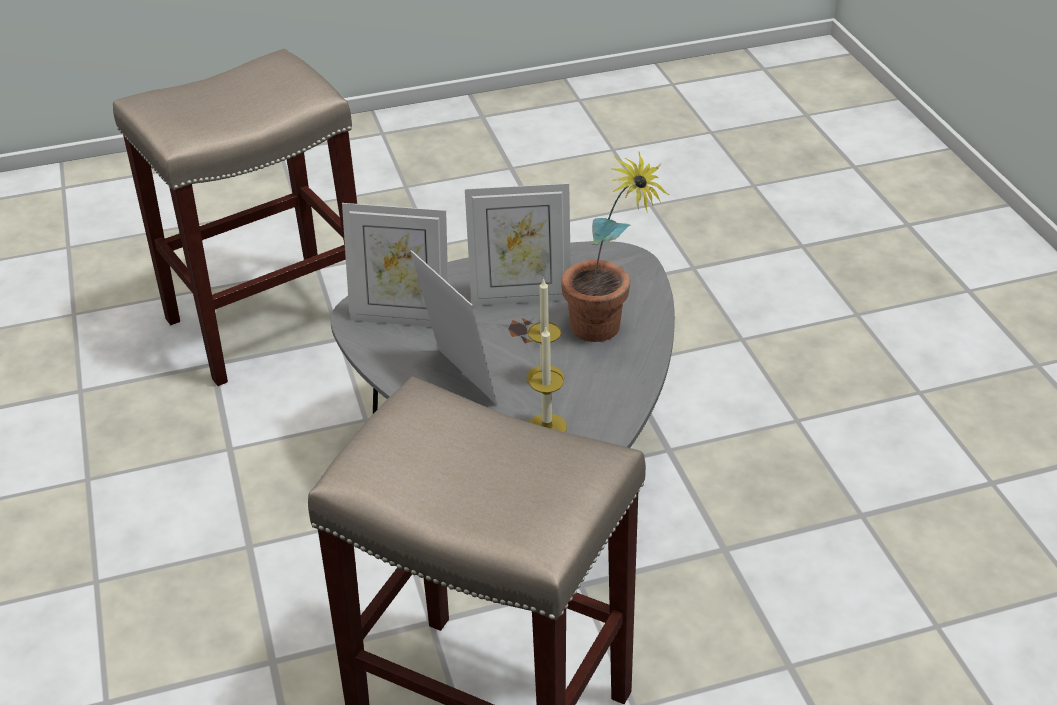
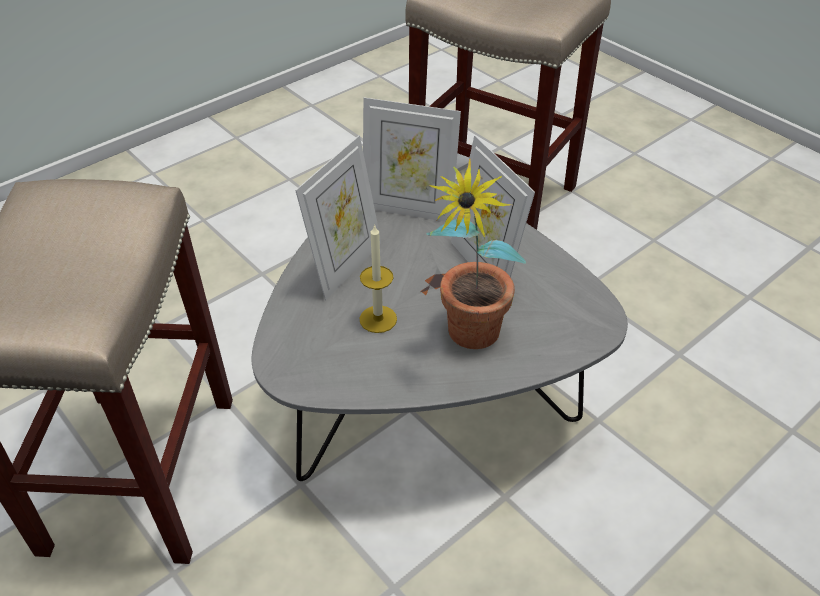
camera: 65 degrees right, 5 degrees up
(401, 317) = (409, 209): picture frame -> picture frame turned 60 degrees counterclockwise
(547, 427) = (310, 341): candle -> none

